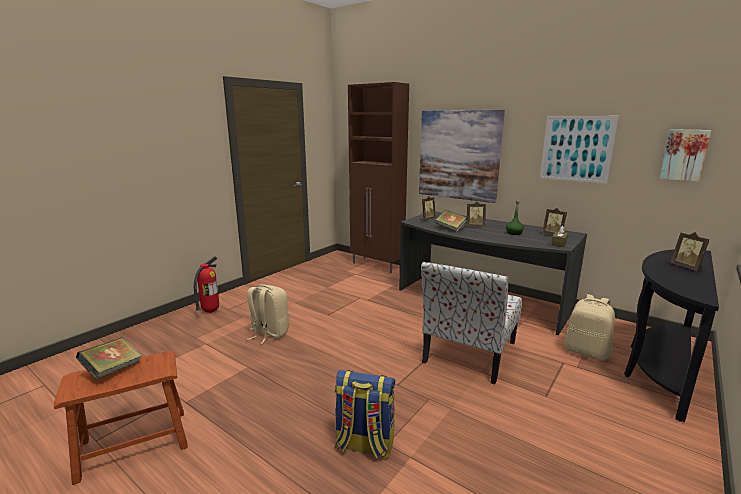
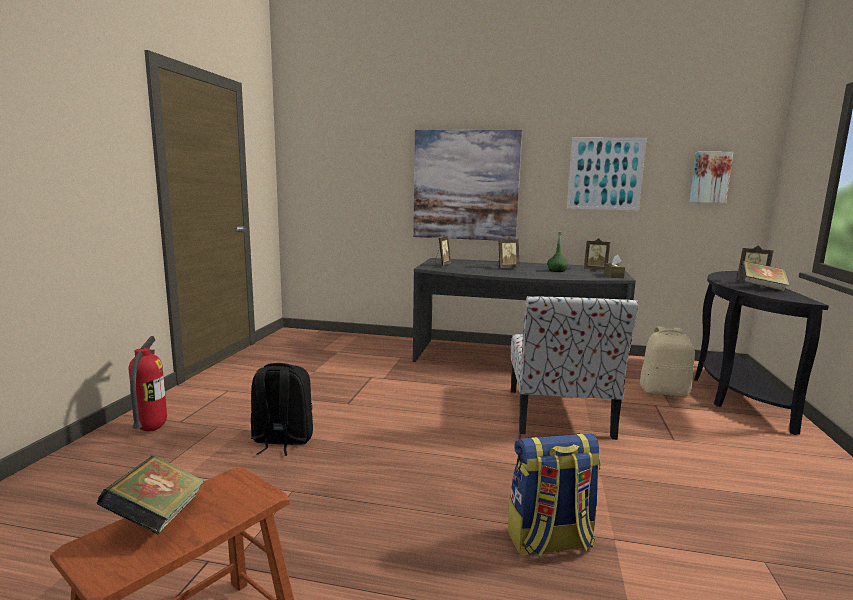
camera: 25 degrees left, 5 degrees down
(269, 333) = (282, 441): beige backpack -> black backpack
(377, 265) = (357, 339): brown cabinet -> none
(450, 228) = (484, 271): book -> book (761, 288)

